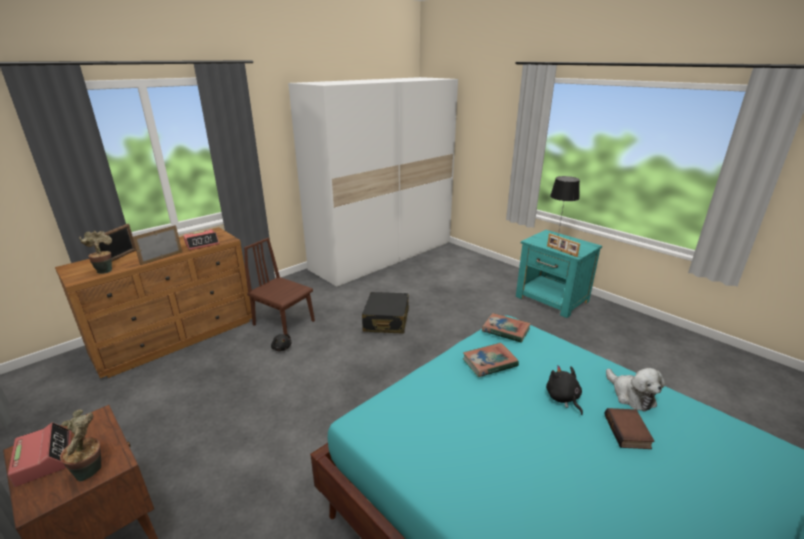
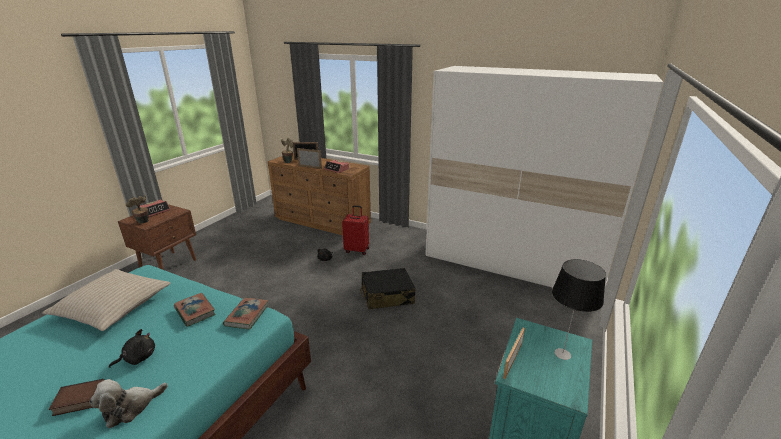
camera: 70 degrees right, 0 degrees up
(284, 323) = (357, 250): brown chair -> red suitcase
(452, 437) = (114, 306): none -> beige pillow

